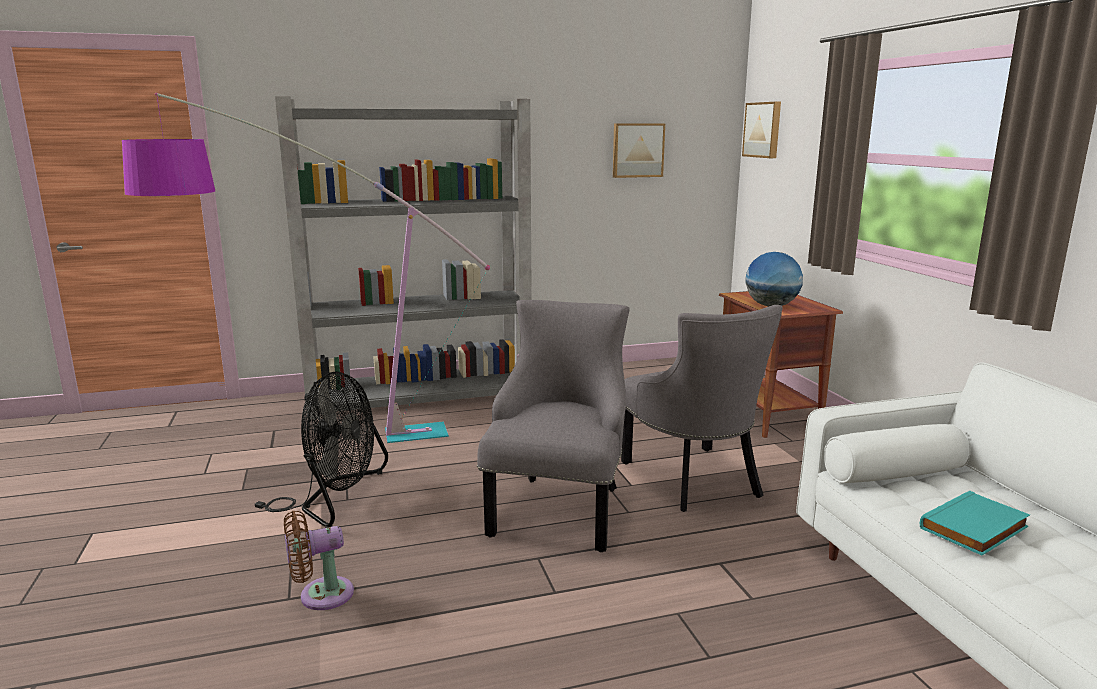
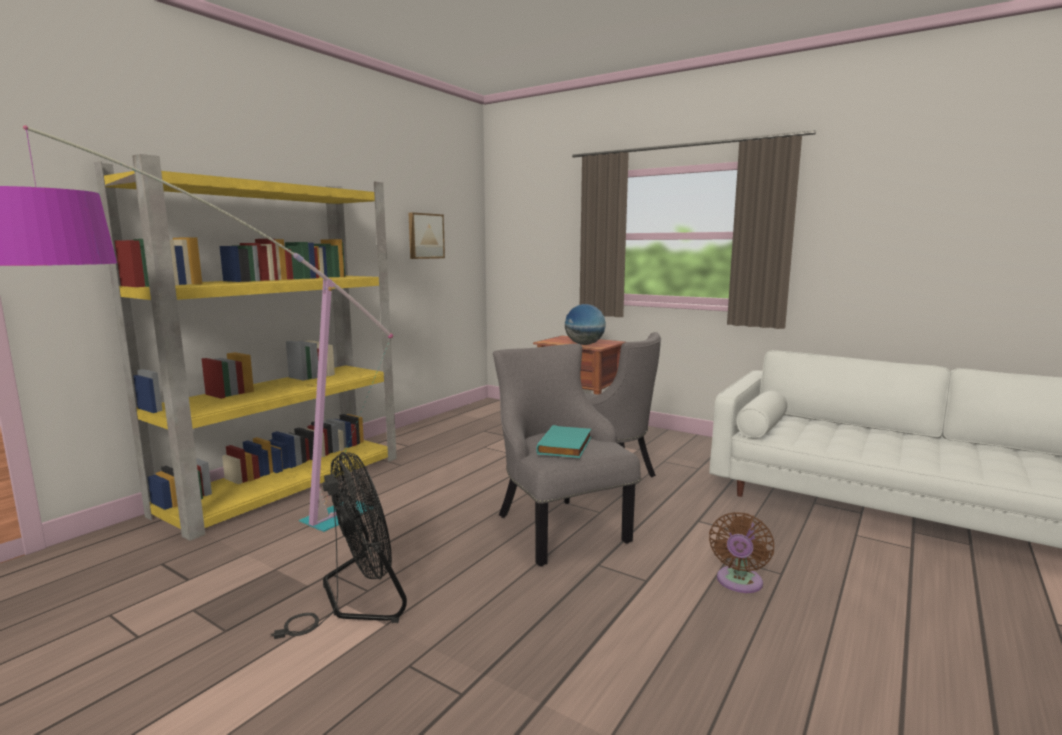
camera: 40 degrees left, 5 degrees down
(320, 595) = (487, 675): brown fan -> brown fan (738, 583)
(420, 395) = (286, 484): grey bookcase -> yellow bookcase
(763, 130) = (510, 221): picture -> none
(975, 529) = (847, 439): turquoise book -> turquoise book (566, 446)

